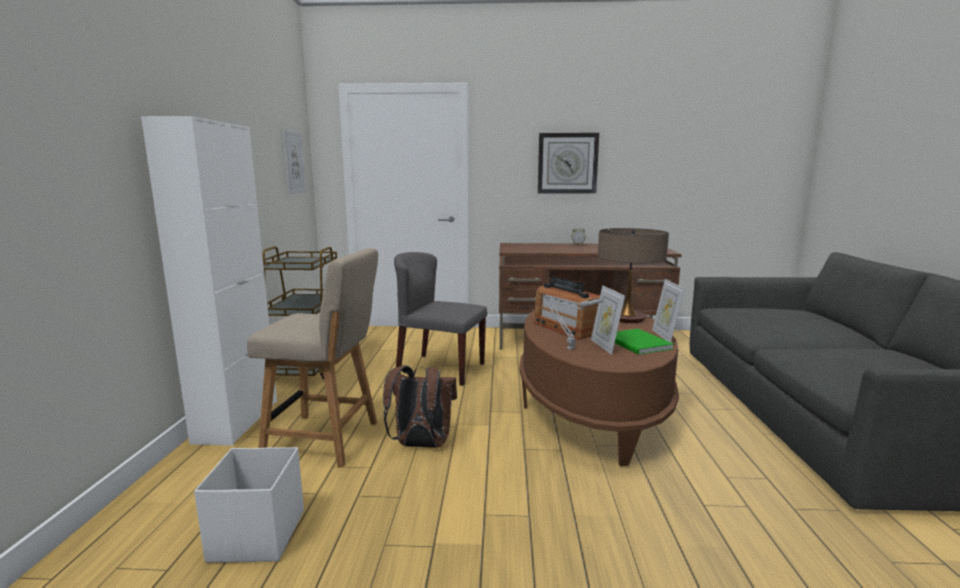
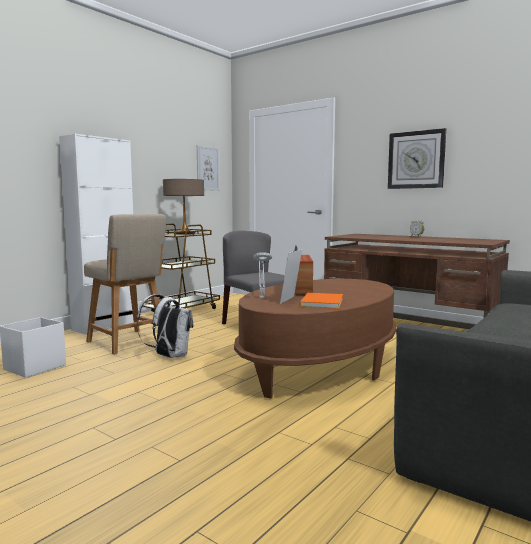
camera: 35 degrees right, 5 degrees down
(420, 445) = (168, 356): brown backpack -> white backpack
(627, 318) = (366, 291): table lamp -> table lamp (184, 234)
(637, 344) = (320, 302): green book -> orange book
(665, 336) = (360, 303): picture frame -> none

